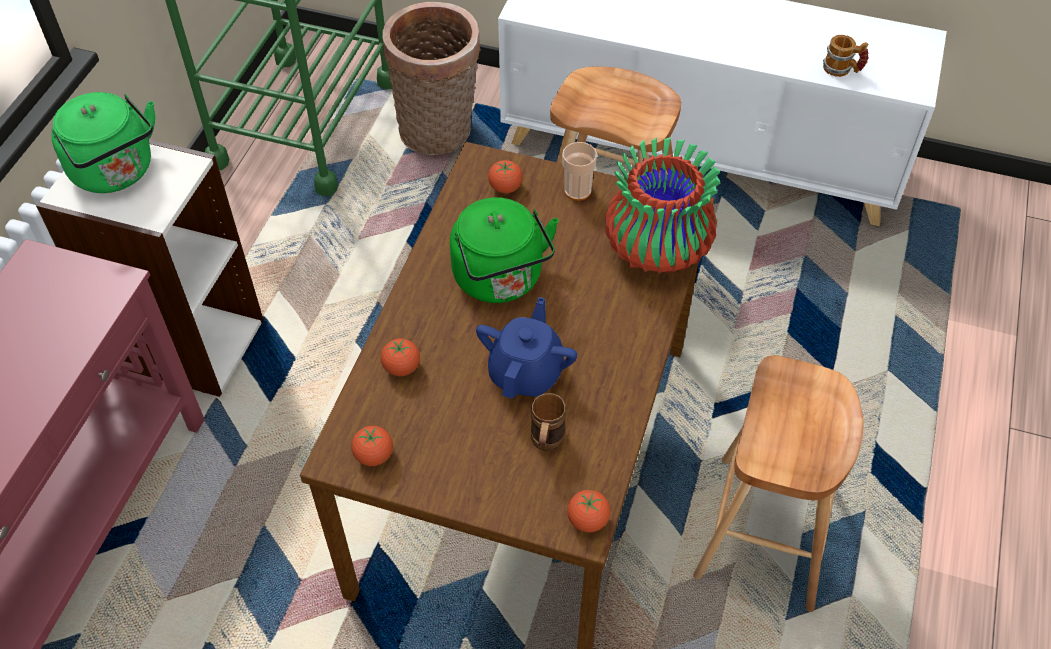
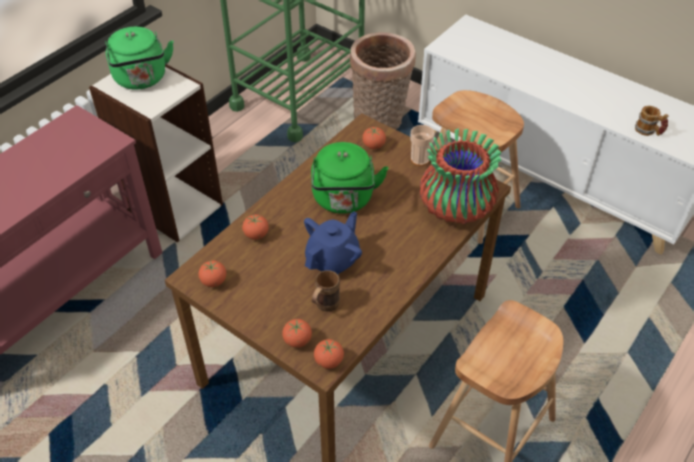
camera: 20 degrees right, 5 degrees down
(532, 505) = (297, 341): none -> tomato

